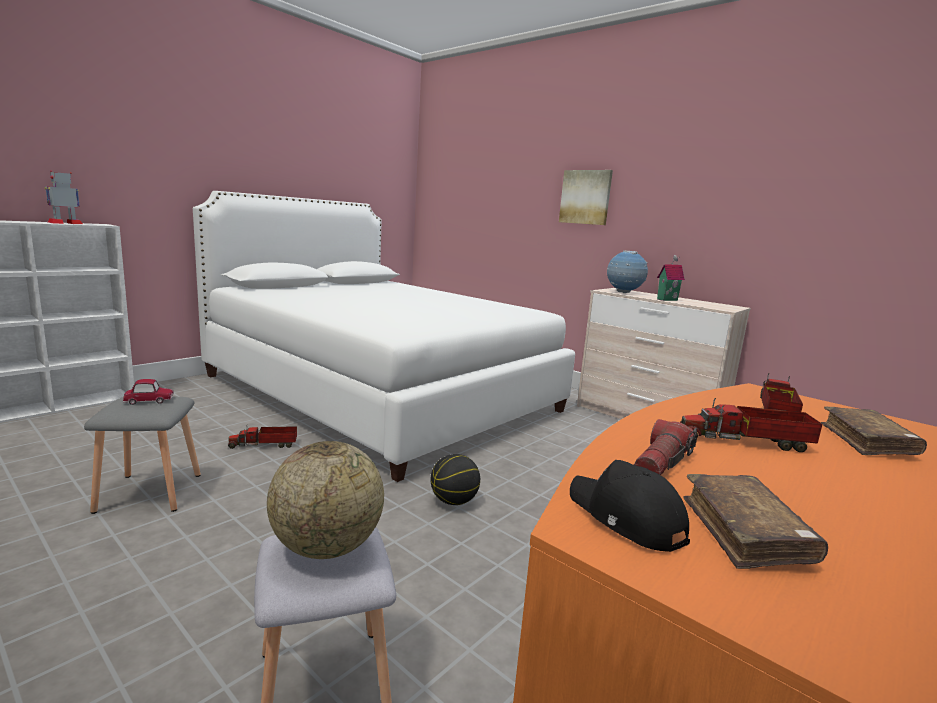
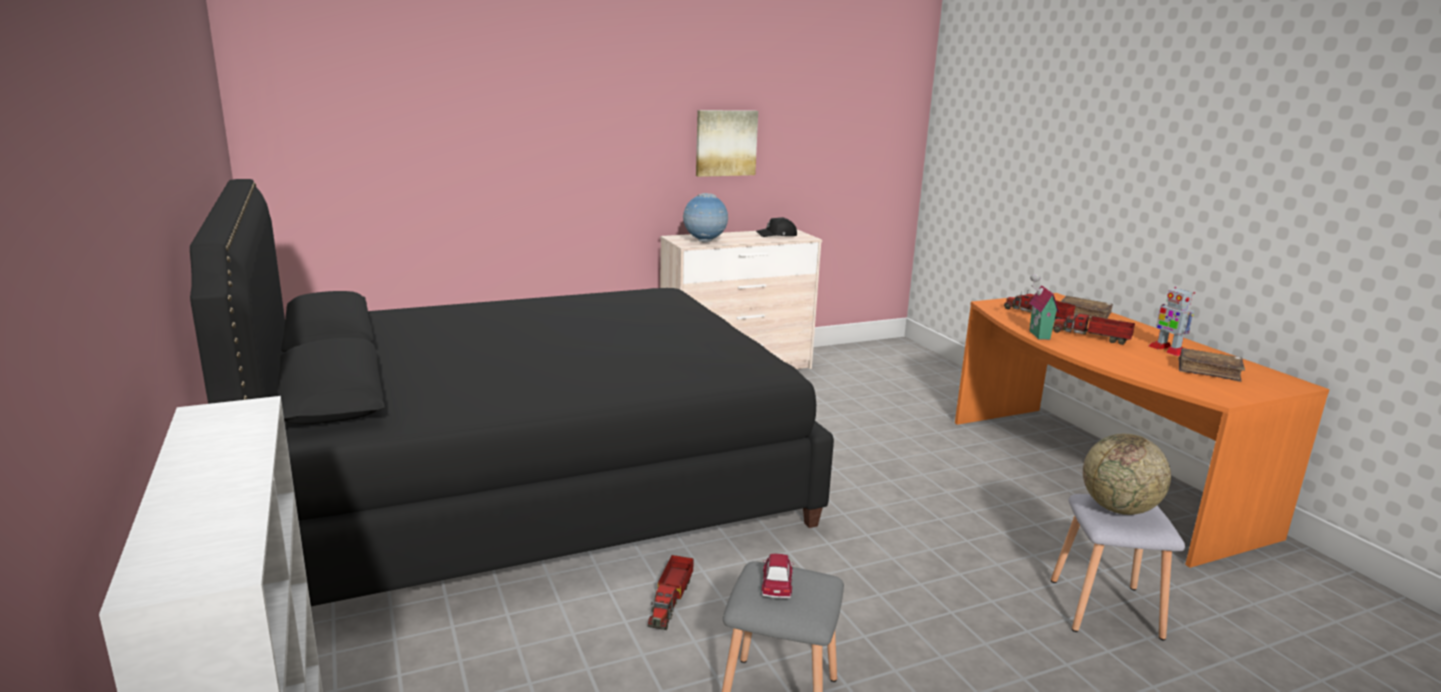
camera: 65 degrees left, 5 degrees up
(65, 223) = (231, 439): toy robot -> toy robot (1167, 349)
(379, 393) = (531, 487): white bed -> black bed
(454, 501) = (868, 505): basketball -> none
(585, 197) = (603, 127): picture -> picture (725, 143)
(625, 518) = (1205, 387): black cap -> black cap (777, 235)
(661, 464) = (1135, 363): flashlight -> none
(666, 299) = (751, 240): toy house -> toy house (1037, 335)
(747, 442) = (1093, 337): toy truck -> toy truck turned 90 degrees clockwise

